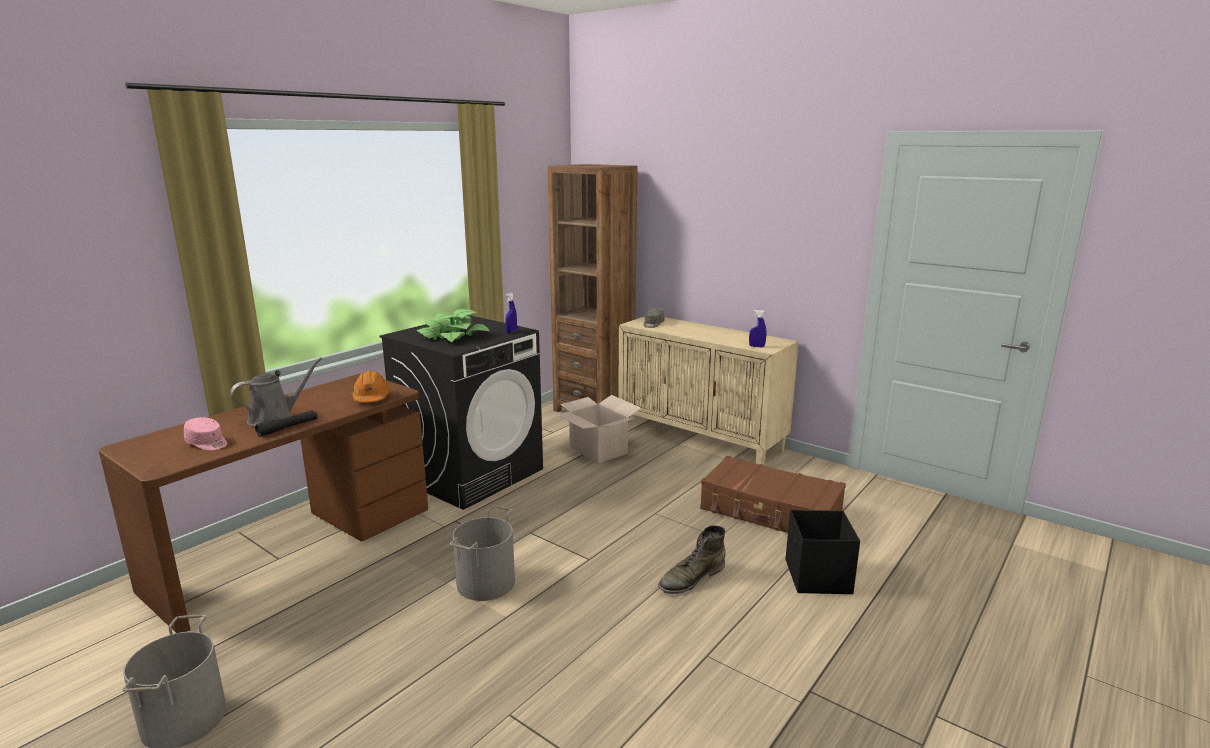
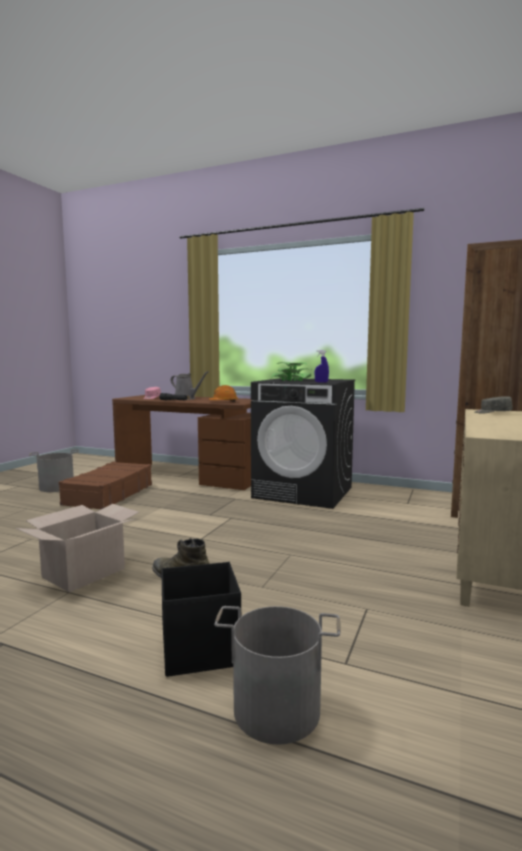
camera: 75 degrees right, 10 degrees down
(486, 583) = (162, 516): grey bucket -> grey bucket (276, 710)
(598, 450) = (393, 521): cardboard box -> cardboard box (84, 573)
(756, 346) = (487, 432): blue spray bottle -> none
(770, 512) = (341, 615): brown suitcase -> brown suitcase (108, 495)

